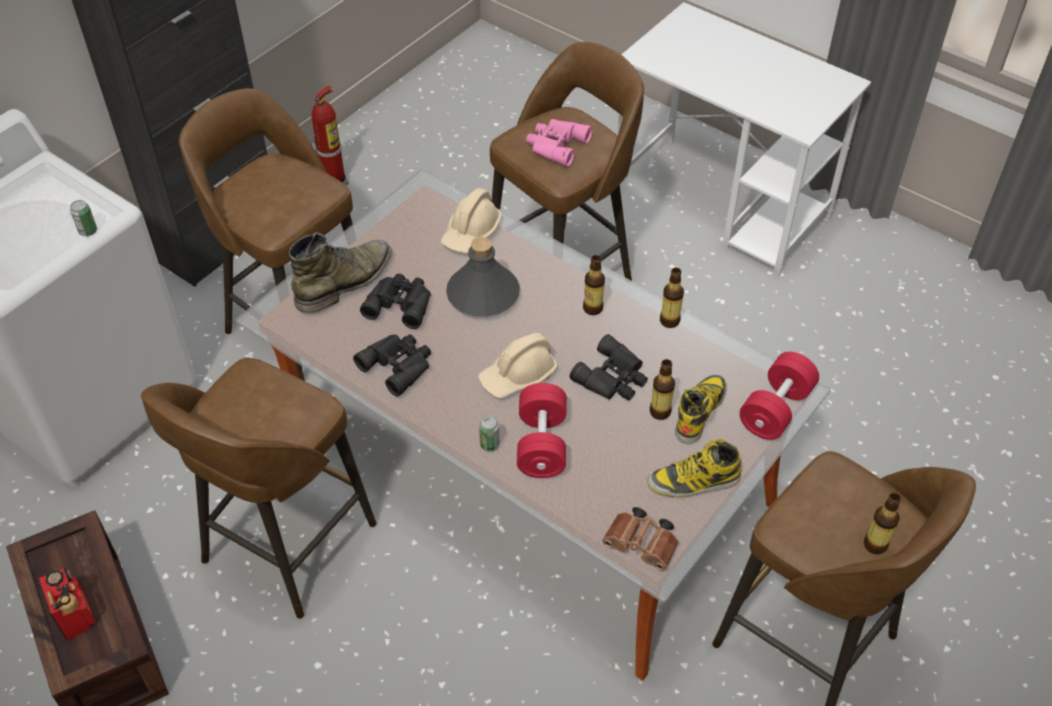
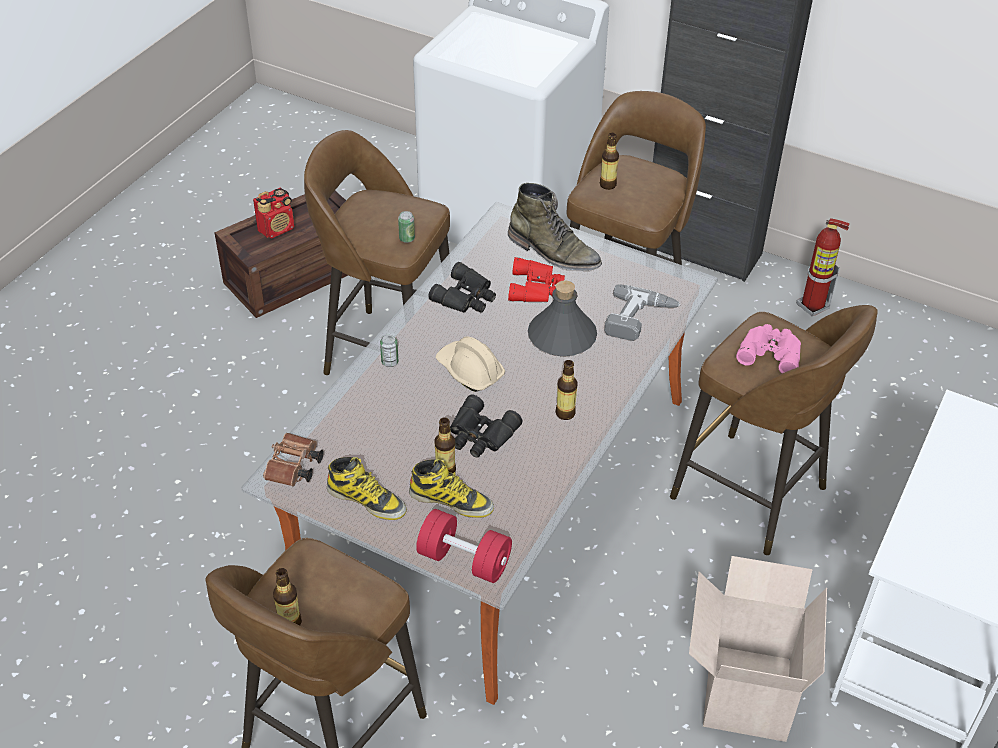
camera: 80 degrees right, 5 degrees down
(88, 231) = (508, 77): can -> can (407, 238)
(400, 303) = (537, 287): black binoculars -> red binoculars
(471, 232) = (640, 320): beige hard hat -> power drill
(541, 444) = (395, 394): red dumbbell -> none
(669, 321) = (563, 471): bottle -> bottle (608, 185)
(693, 481) = (367, 500): boot -> boot turned 135 degrees clockwise
(768, 326) = (743, 690): none -> cardboard box

